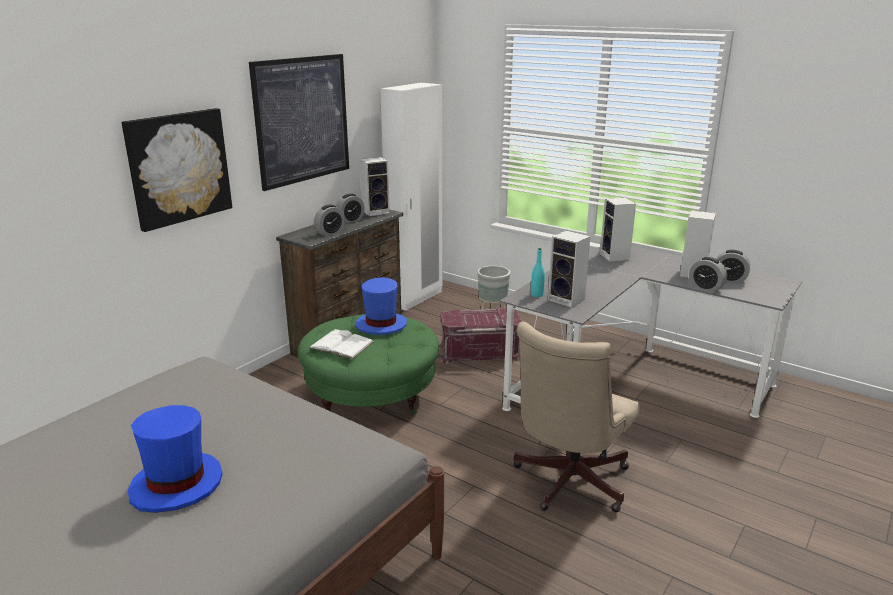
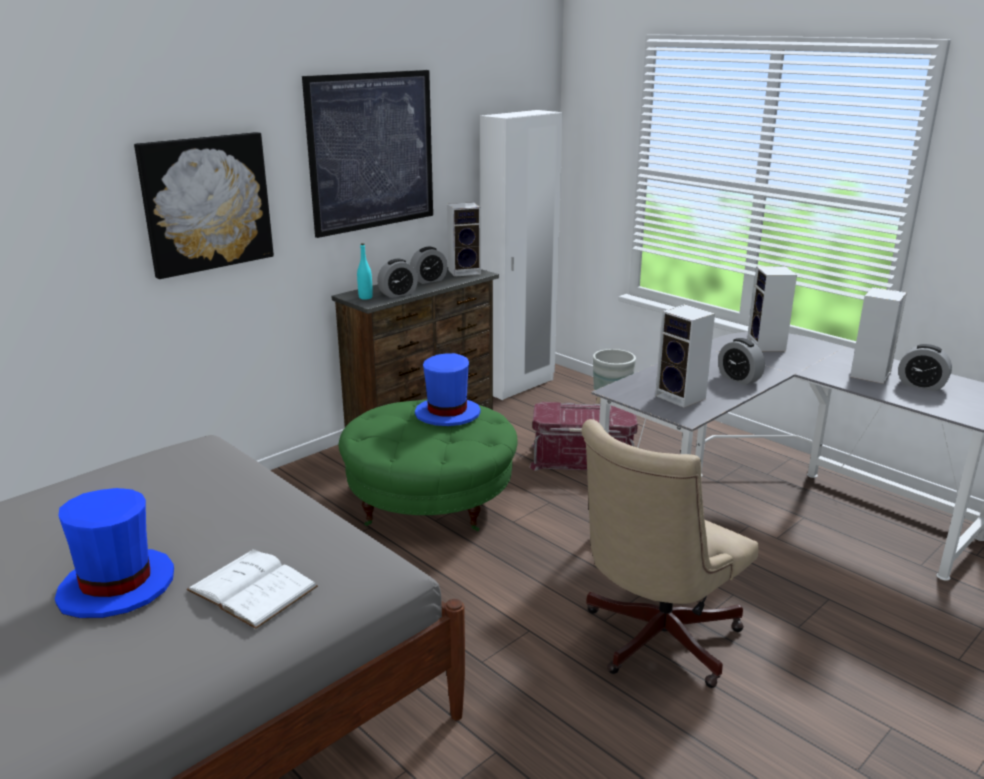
camera: 10 degrees right, 0 degrees up
(341, 345) = (390, 435): white book -> white book (252, 588)
(537, 295) = (642, 388): turquoise bottle -> turquoise bottle (365, 297)
(706, 287) = (882, 394): alarm clock -> alarm clock (739, 379)

